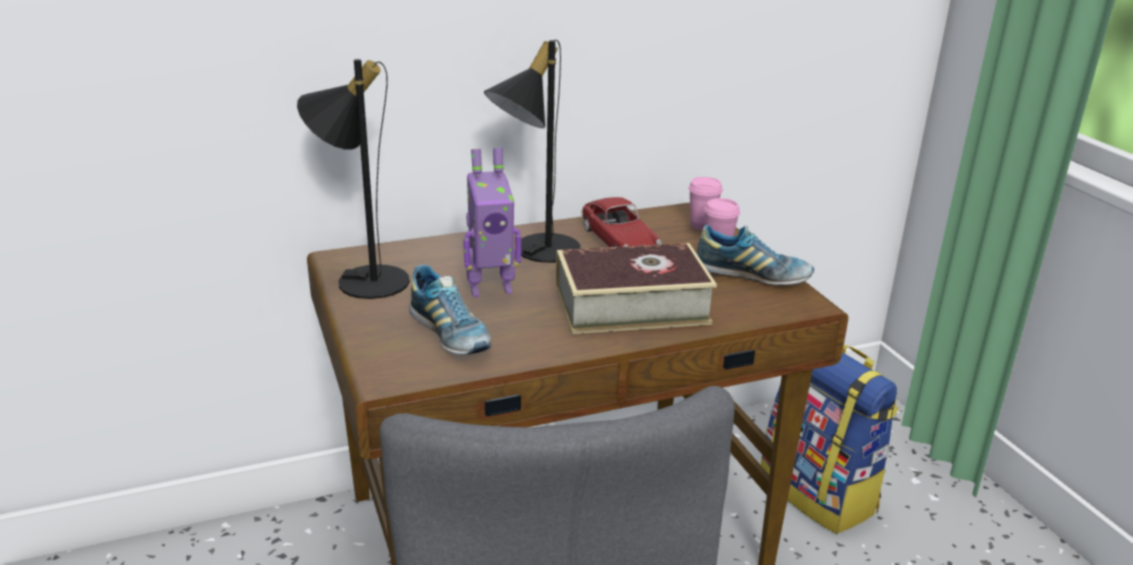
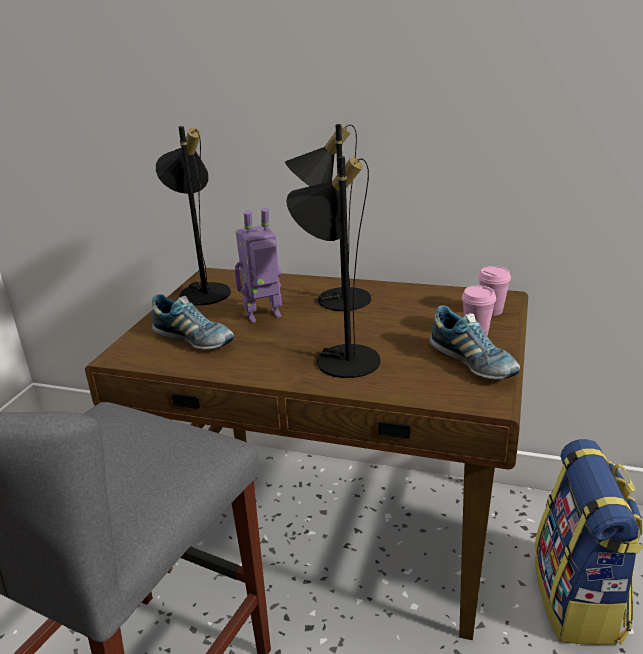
camera: 40 degrees right, 0 degrees up
(450, 334) = (194, 340): shoe -> shoe turned 60 degrees counterclockwise
(490, 288) = (264, 316): toy robot -> toy robot turned 135 degrees clockwise
(619, 241) = (404, 307): toy car -> none
(631, 305) = (339, 356): book -> black table lamp

